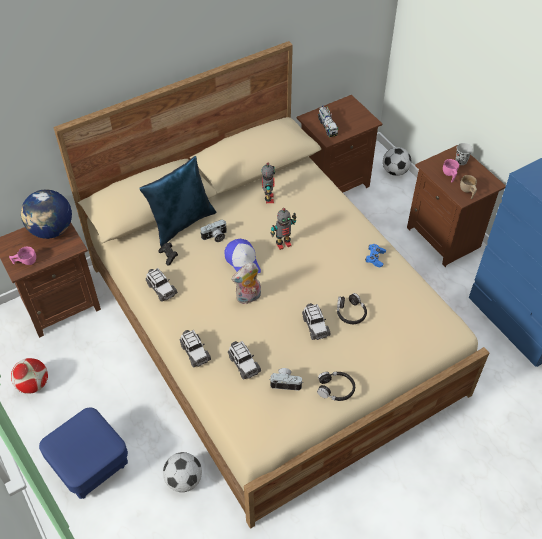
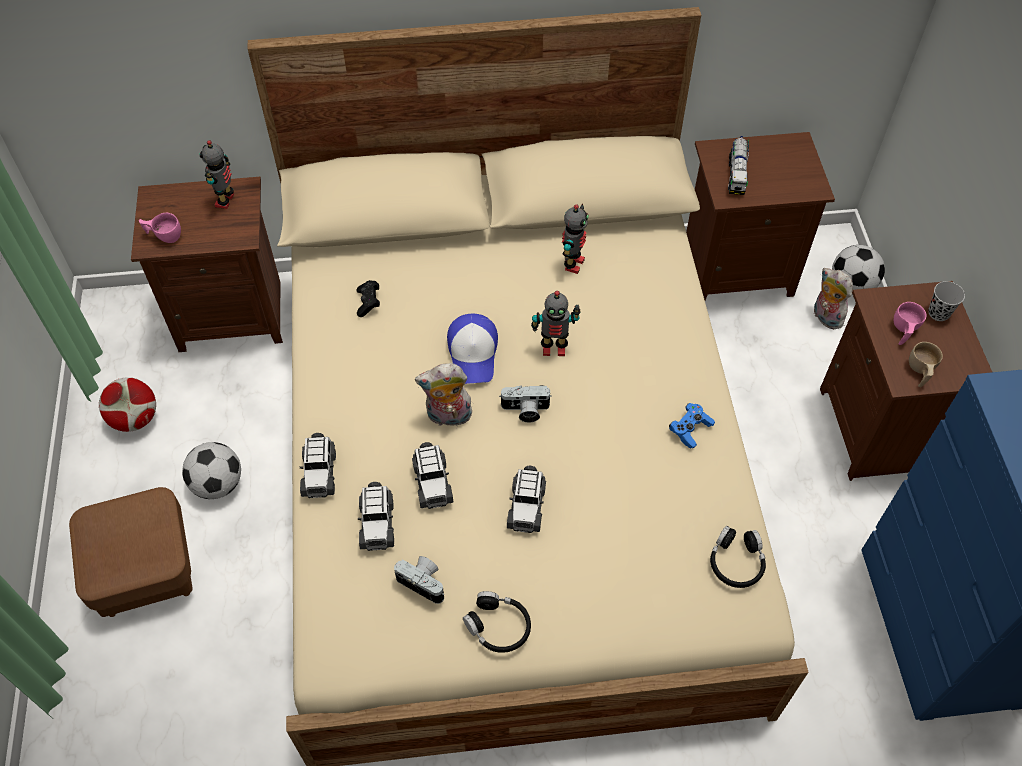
camera: 25 degrees right, 5 degrees up
(51, 230) = (226, 201): globe -> toy robot
(90, 465) = (145, 571): blue ottoman -> brown ottoman
(161, 289) = (328, 350): toy car -> toy car (432, 482)
(182, 223) = (418, 256): blue pillow -> none
(184, 480) = (258, 653): football -> football (218, 484)
(215, 237) = (455, 297): camera -> camera (525, 410)
(350, 313) = (596, 507): black headphones -> black headphones (736, 562)
(390, 191) = (824, 317): none -> plush toy

